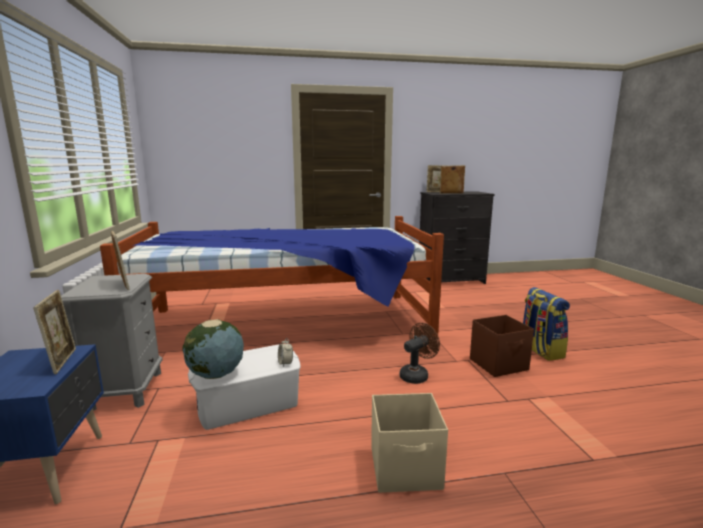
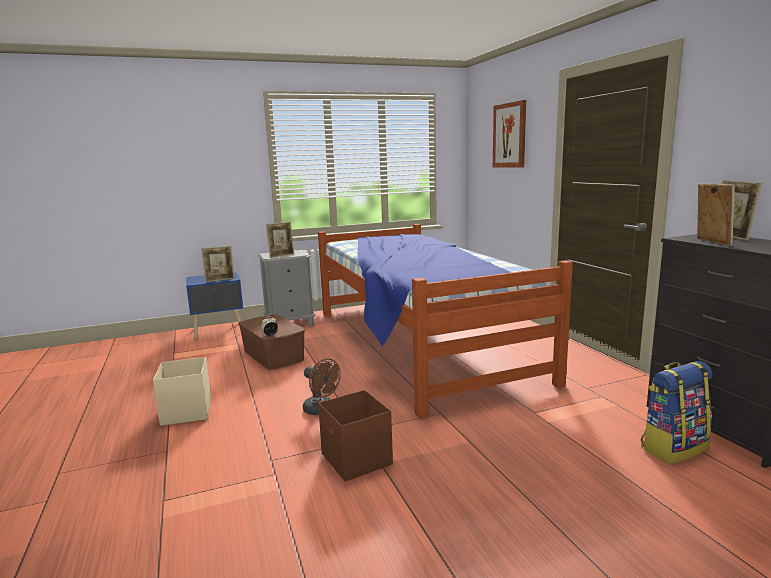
camera: 80 degrees right, 0 degrees up
(216, 374) = (255, 322): globe -> none
(227, 130) = (510, 135): none -> picture
(248, 404) = (273, 355): white storage box -> brown storage box
(539, 350) = (413, 500): backpack -> backpack (673, 448)

